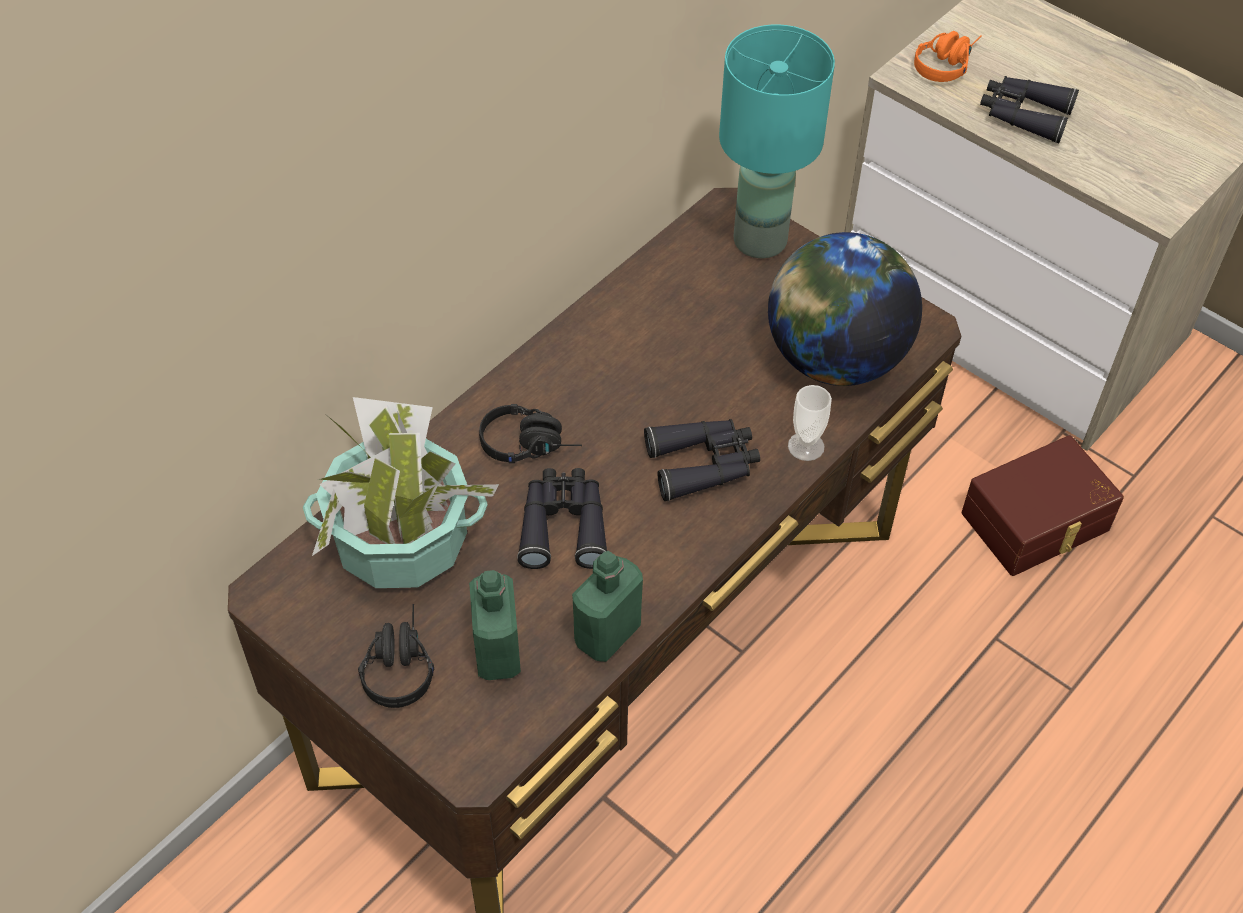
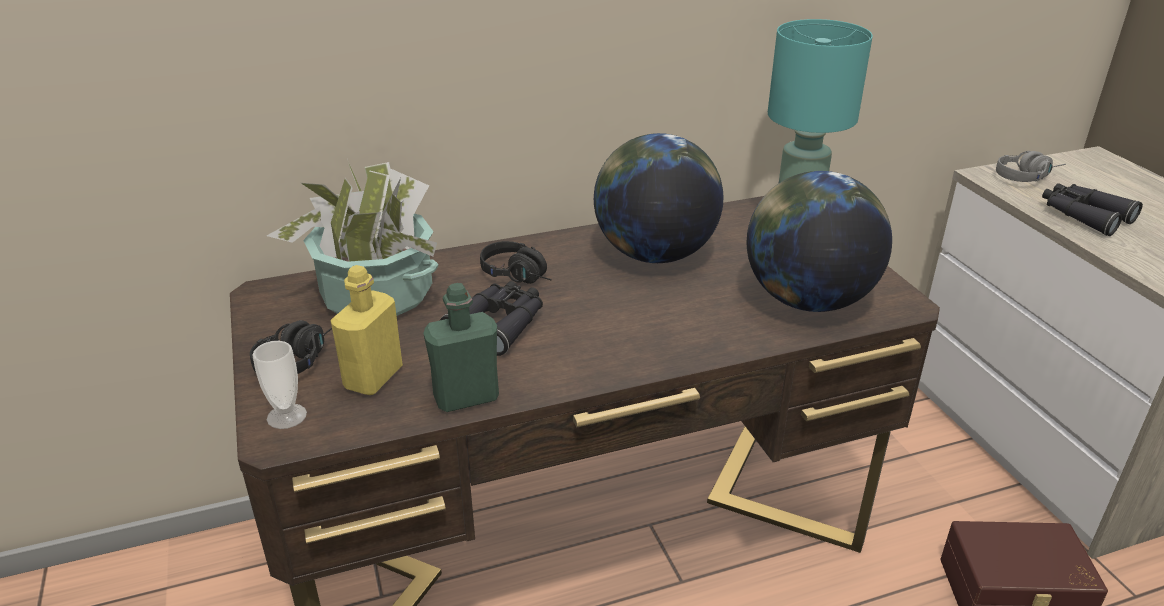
camera: 30 degrees right, 20 degrees down
(497, 652) = (373, 378): green bottle -> yellow bottle
(645, 350) = (654, 254): none -> globe
(703, 464) = (642, 325): black binoculars -> none
(806, 446) = (739, 342): cup -> cup (287, 416)
(946, 63) = (1027, 177): orange headphones -> grey headphones

